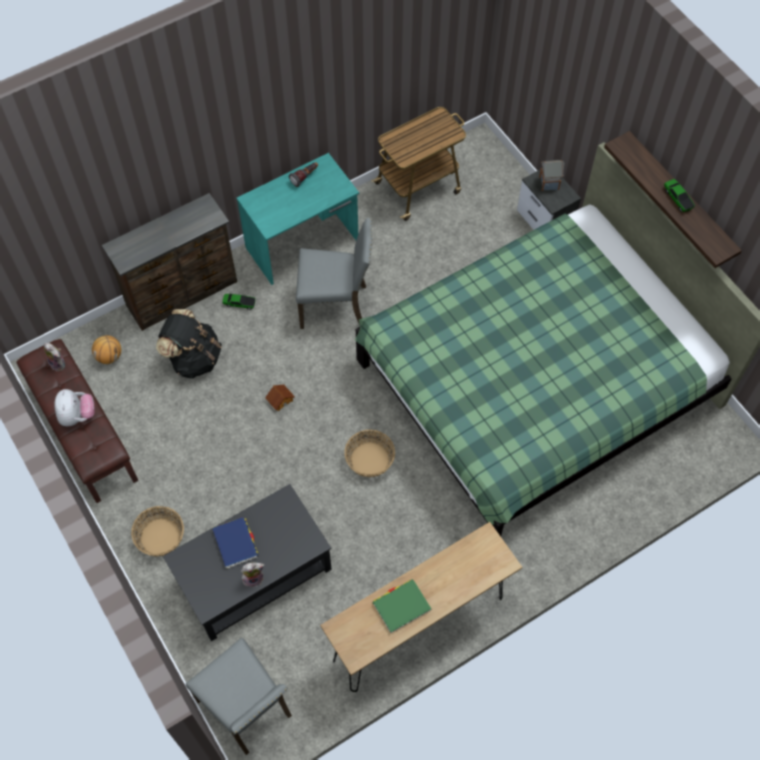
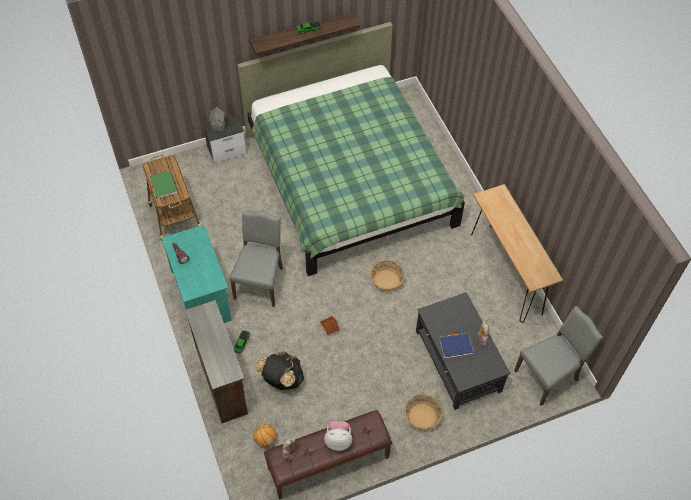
camera: 80 degrees left, 5 degrees down
(401, 606) = (523, 247): green book -> green book (163, 185)

